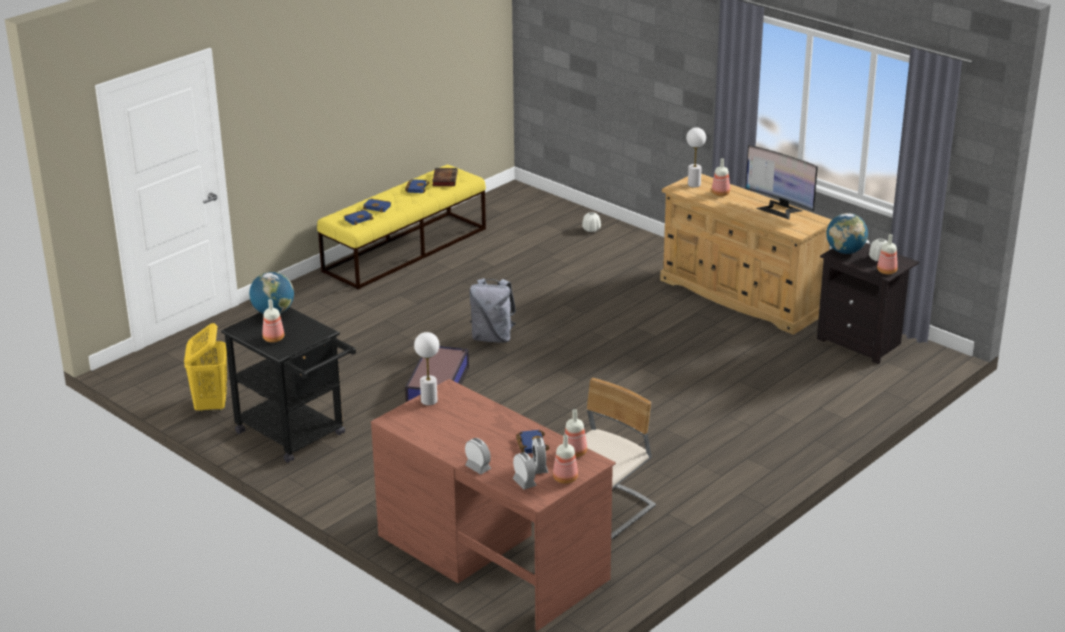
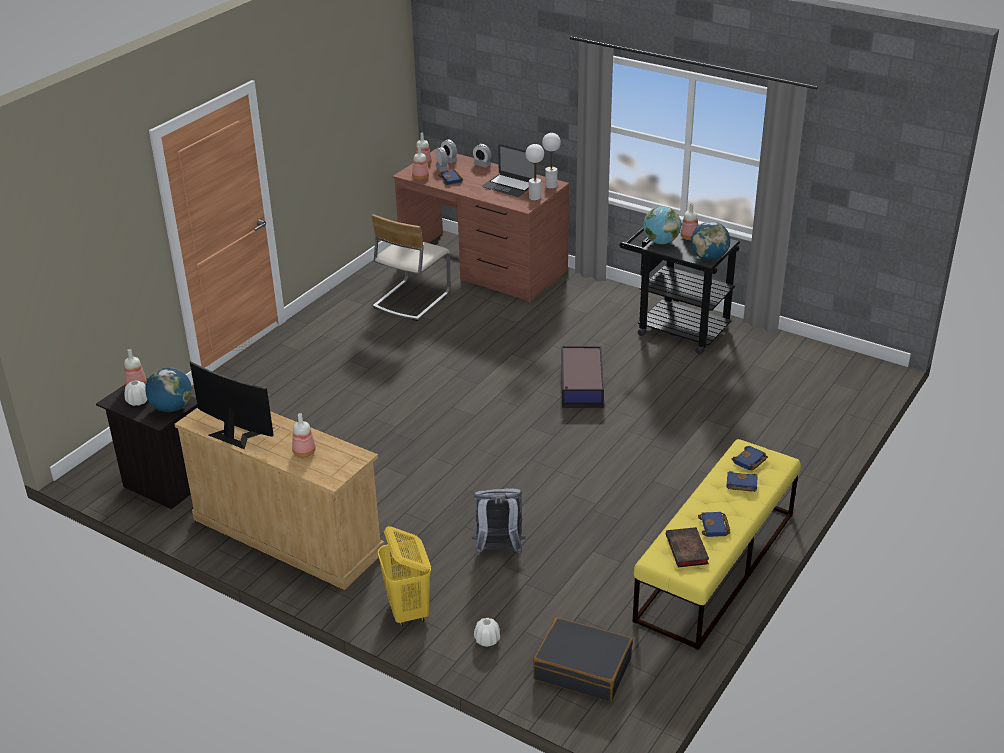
camera: 170 degrees right, 5 degrees up
(211, 405) = (768, 346): yellow laundry basket -> yellow laundry basket (408, 611)
(311, 335) = (660, 242): none -> globe
(454, 424) = (509, 185): none -> laptop
(493, 338) = (552, 444): grey backpack -> grey backpack (498, 551)
(531, 212) = (583, 669): none -> black suitcase
(694, 184) = (336, 465): white table lamp -> white table lamp (551, 186)

